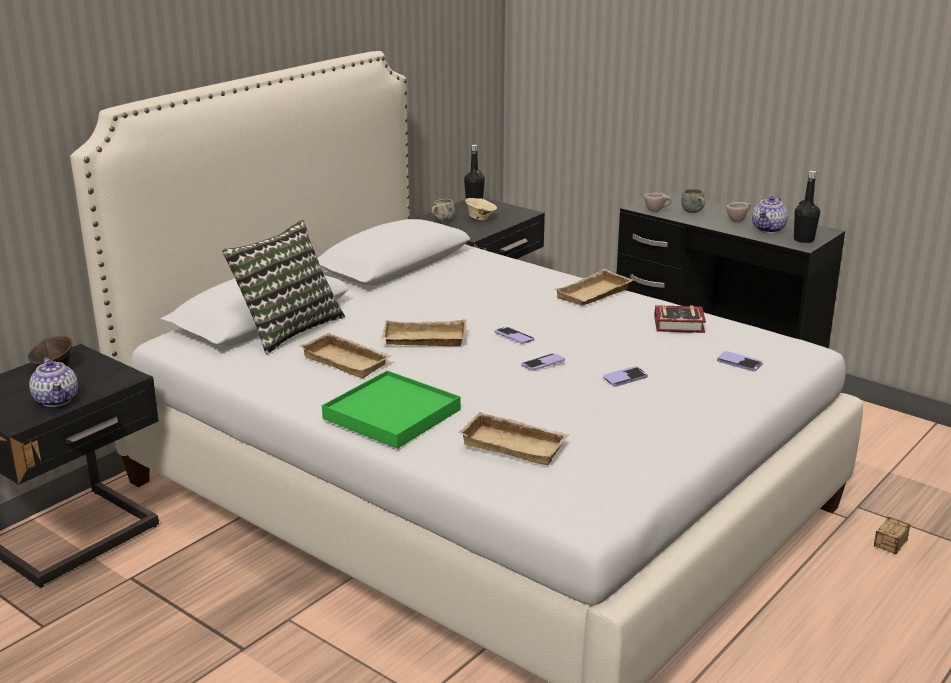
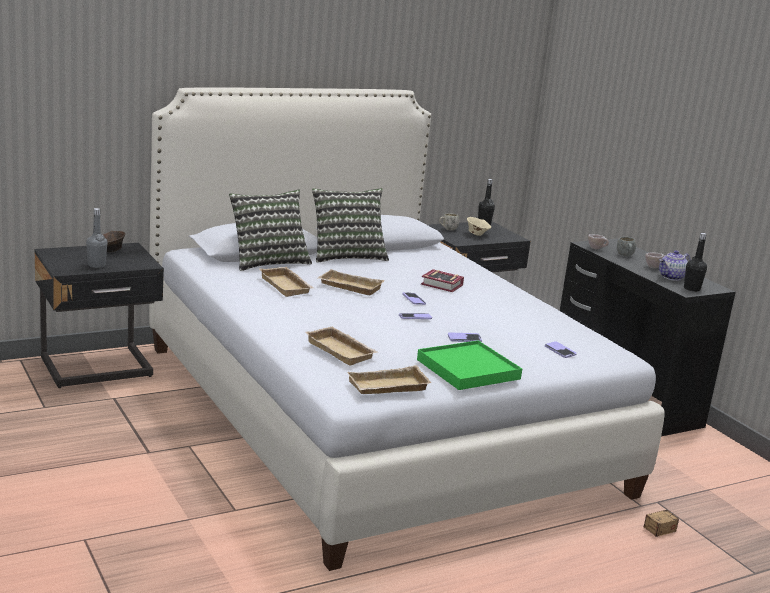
camera: 20 degrees right, 5 degrees down
(57, 399) = (96, 265): teapot -> grey bottle
(373, 292) = (346, 256): none -> pillow
(391, 414) = (282, 318): green tray -> green tray (467, 369)
(594, 295) = (502, 291): beige tray -> beige tray (387, 387)
(681, 325) = (544, 321): book -> book (443, 285)

